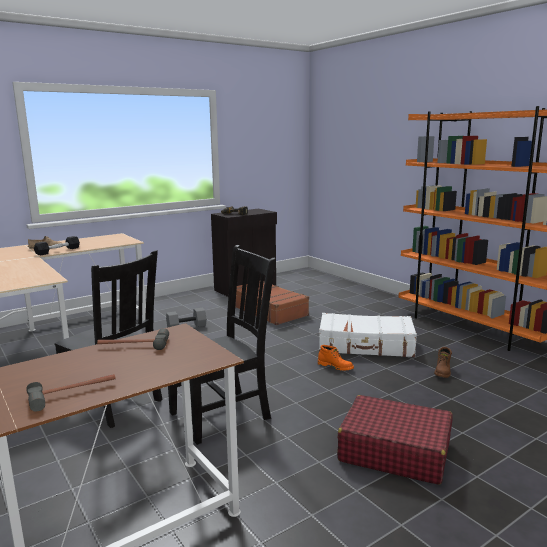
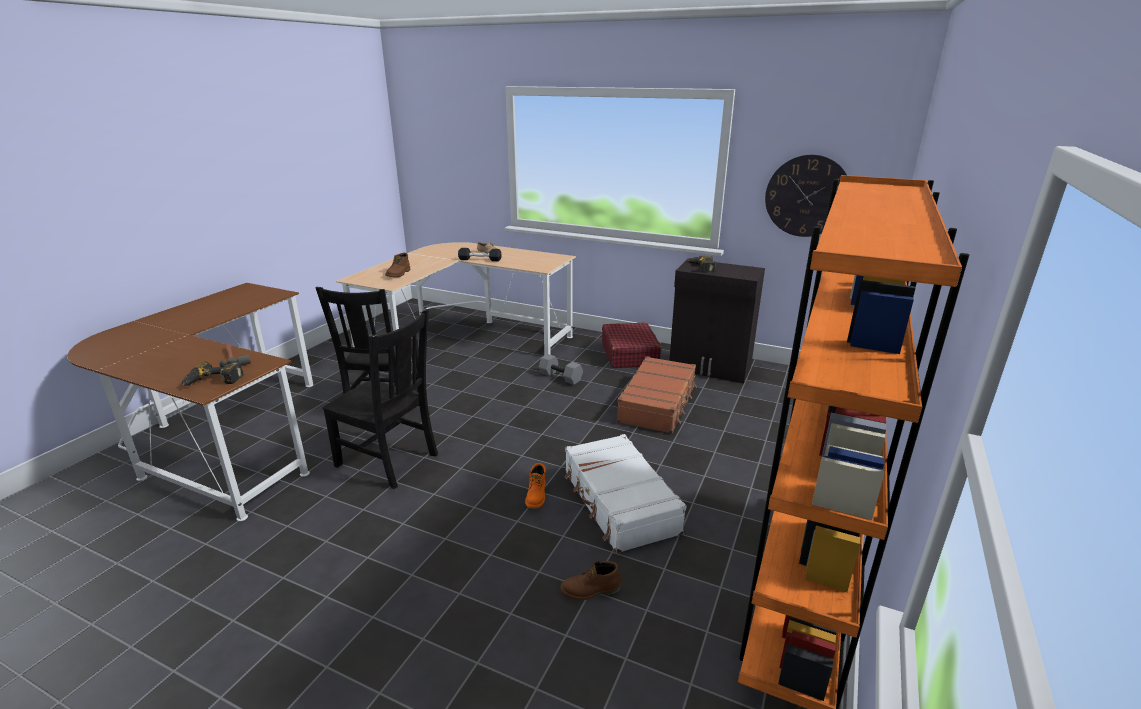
camera: 60 degrees right, 10 degrees up
(23, 274) = (399, 274): none -> brown boot
(73, 393) = (143, 368): hammer -> none
(189, 355) = (212, 381): none -> power drill
(265, 158) = (807, 196): none -> wall clock
(394, 451) = (359, 587): red suitcase -> red suitcase (629, 354)

